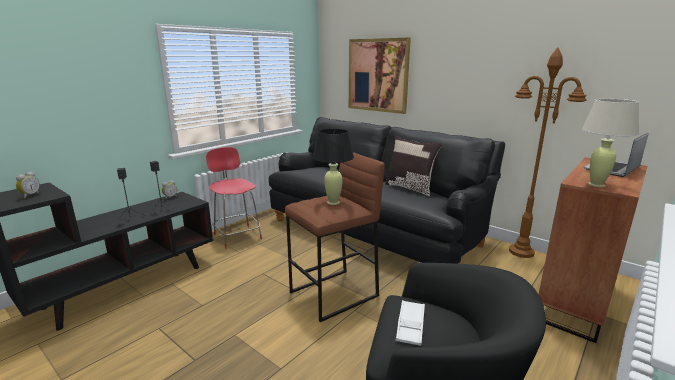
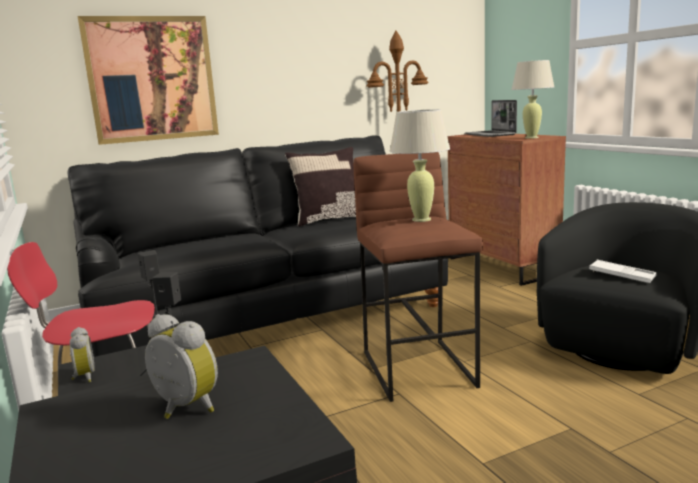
camera: 65 degrees left, 5 degrees down
(333, 202) = (421, 219): black table lamp -> beige table lamp

